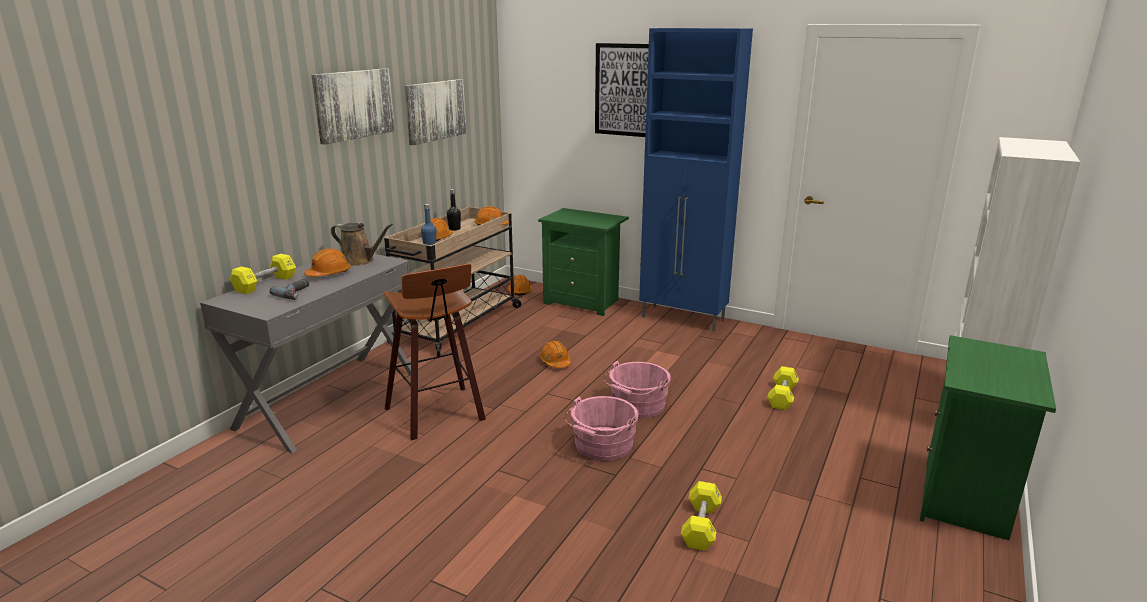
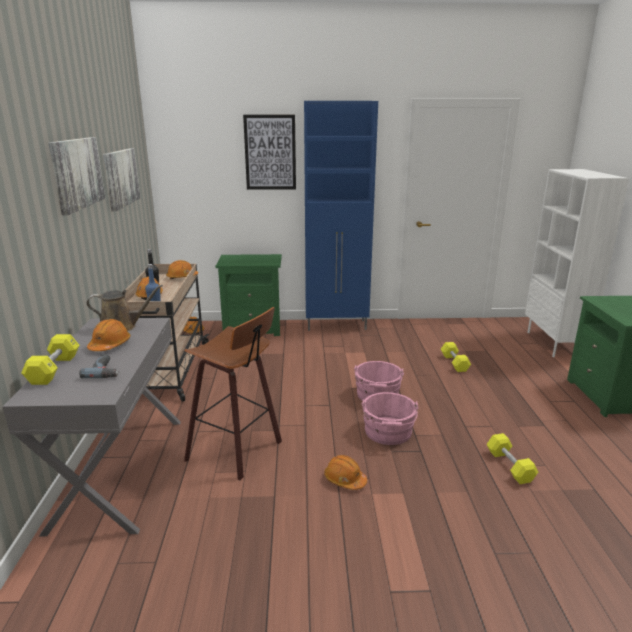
camera: 30 degrees left, 0 degrees up
(555, 362) = (284, 380): orange hard hat -> orange hard hat (344, 479)

